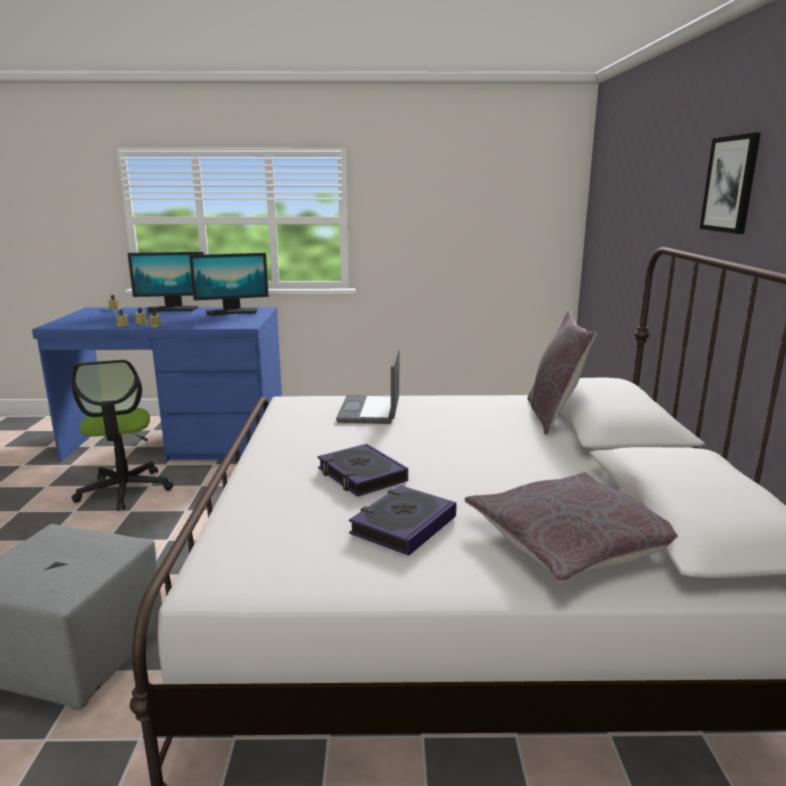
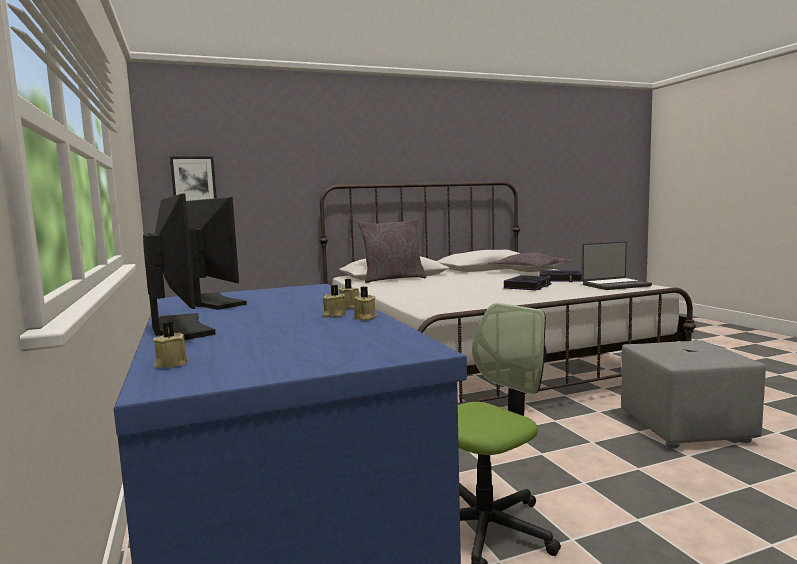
camera: 110 degrees left, 10 degrees down
(371, 411) = (429, 296): laptop -> laptop (615, 285)
(730, 184) = (380, 150): picture -> picture (193, 180)

